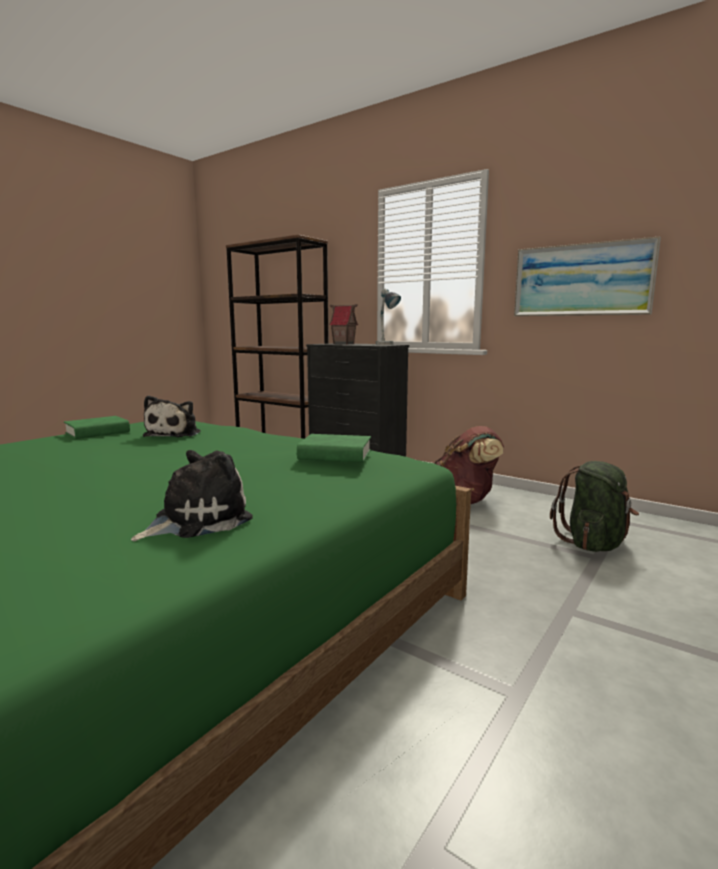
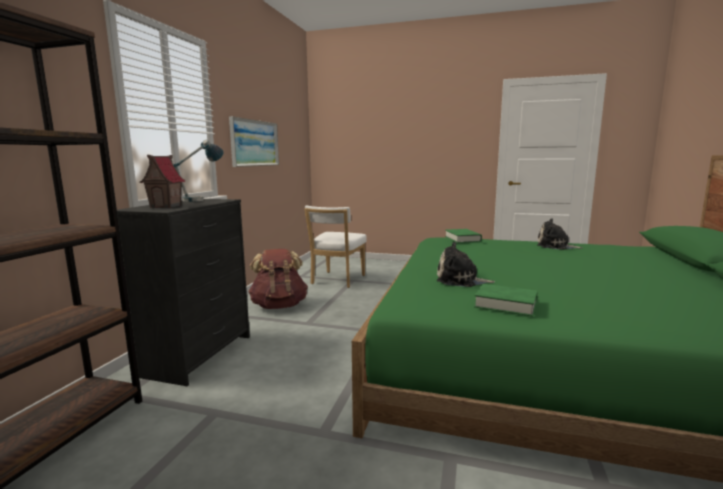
camera: 110 degrees left, 0 degrees up
(175, 434) = (460, 280): plush toy -> plush toy turned 150 degrees counterclockwise
(593, 544) = (336, 280): green backpack -> white chair

